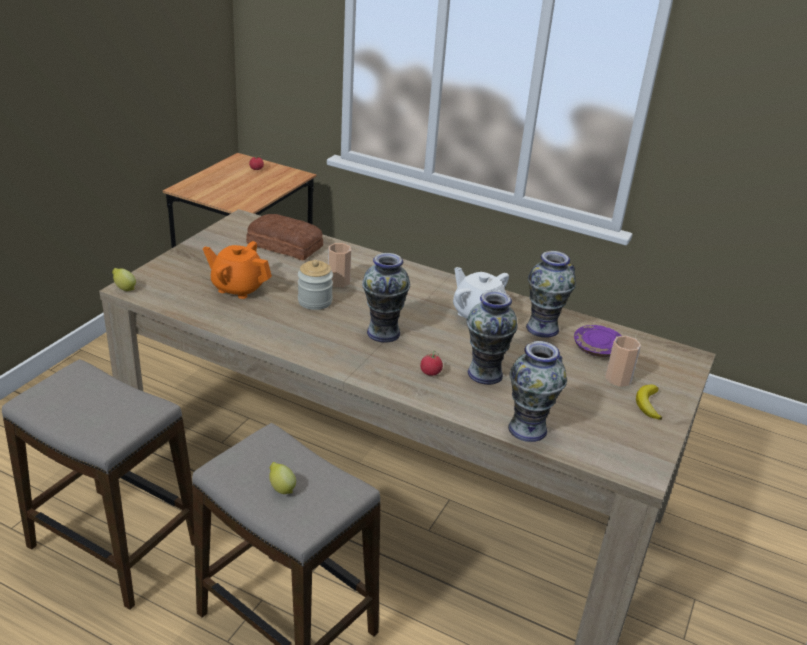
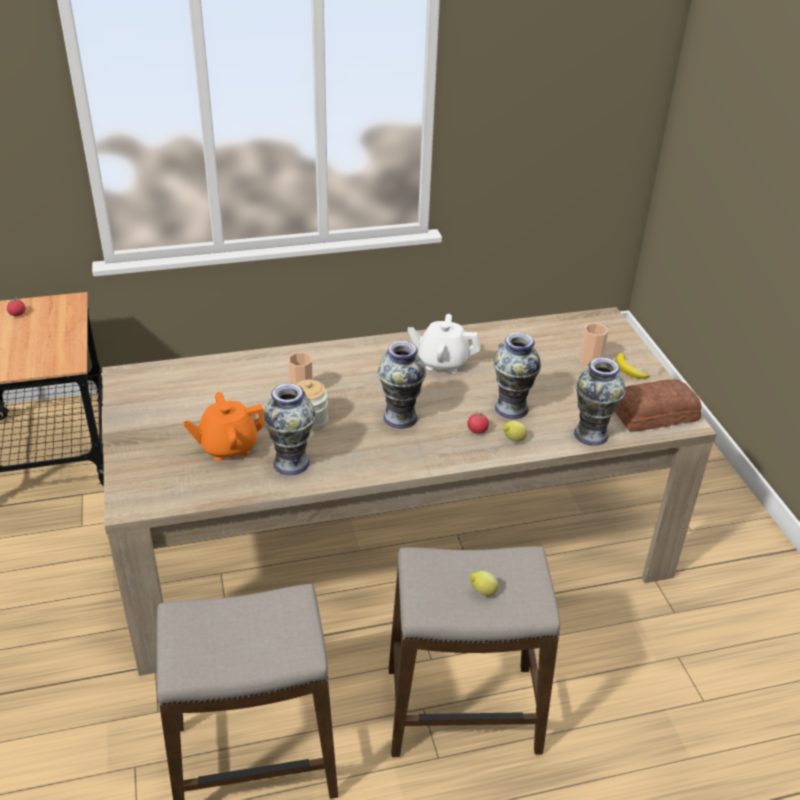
camera: 40 degrees left, 5 degrees up
(124, 288) = (126, 509): lemon -> lemon (513, 440)
(285, 244) = (203, 381): bread -> bread (652, 413)
(542, 328) = (496, 347): vase -> vase (291, 462)
(597, 349) = (550, 344): purple plate -> none

